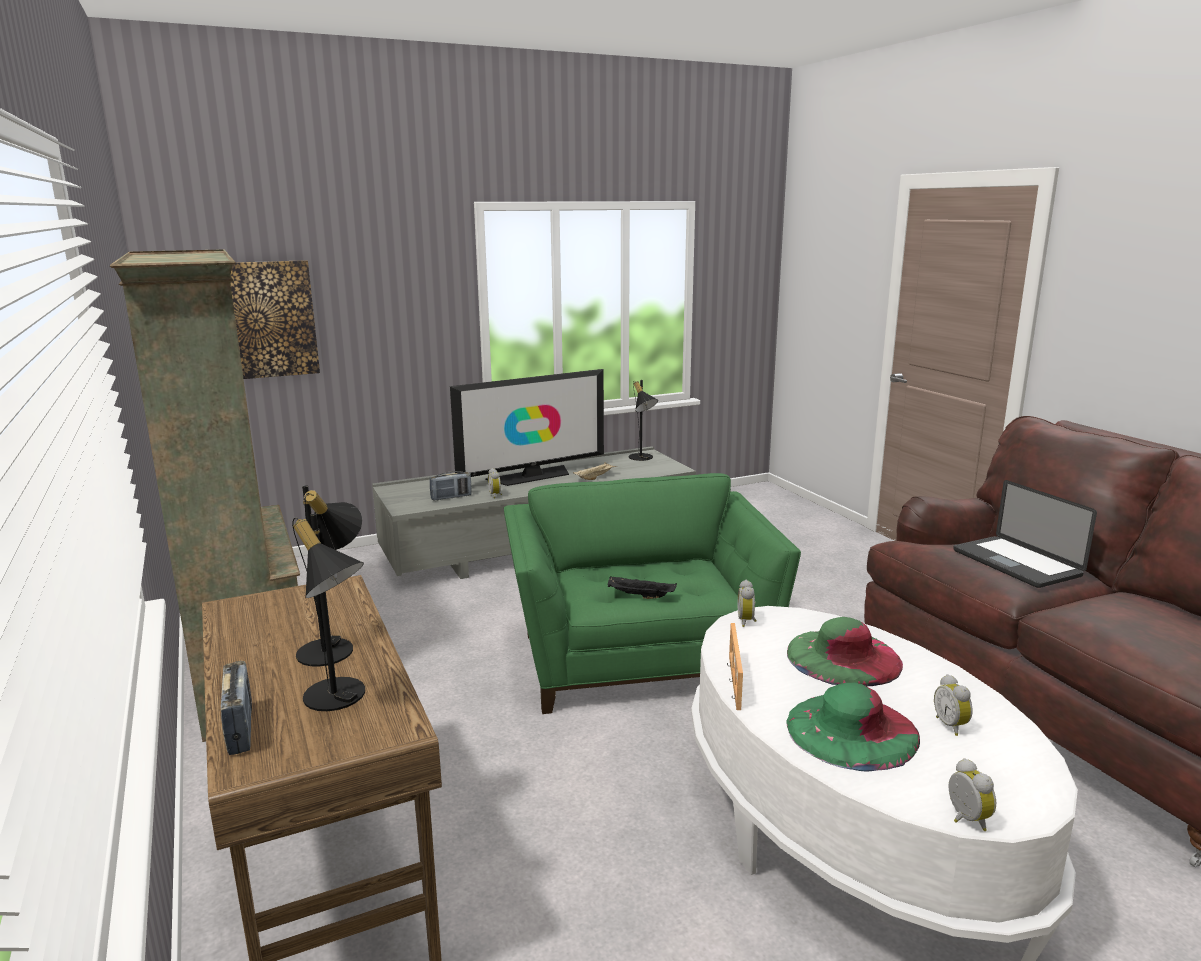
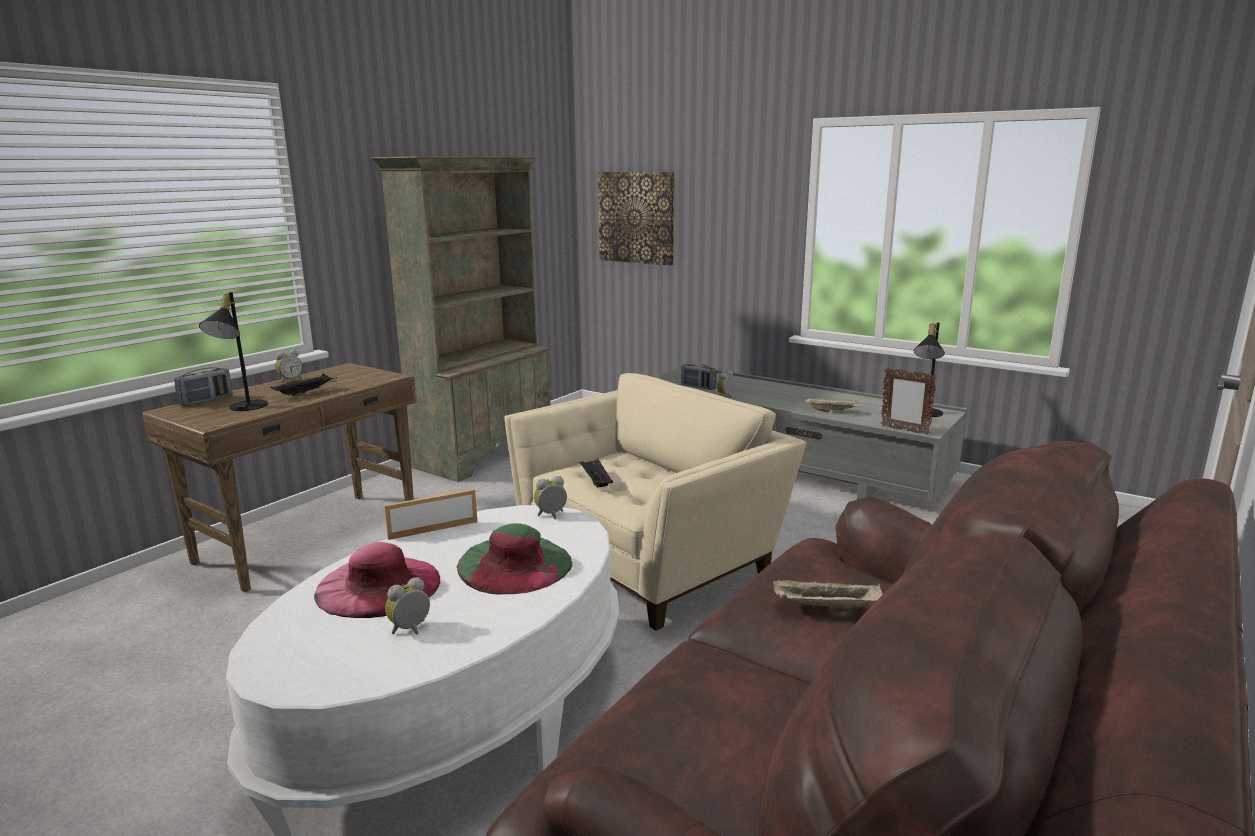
camera: 60 degrees right, 0 degrees up
(333, 647) = (305, 393): black table lamp -> black tray
(532, 476) = (791, 394): television -> none
(641, 656) = (648, 556): green armchair -> beige armchair
(667, 473) = (904, 430): none -> picture frame
(852, 730) = (379, 586): green hat -> pink hat
(965, 819) = (252, 650): alarm clock -> alarm clock (290, 380)
(1016, 563) = (825, 608): laptop -> beige tray

